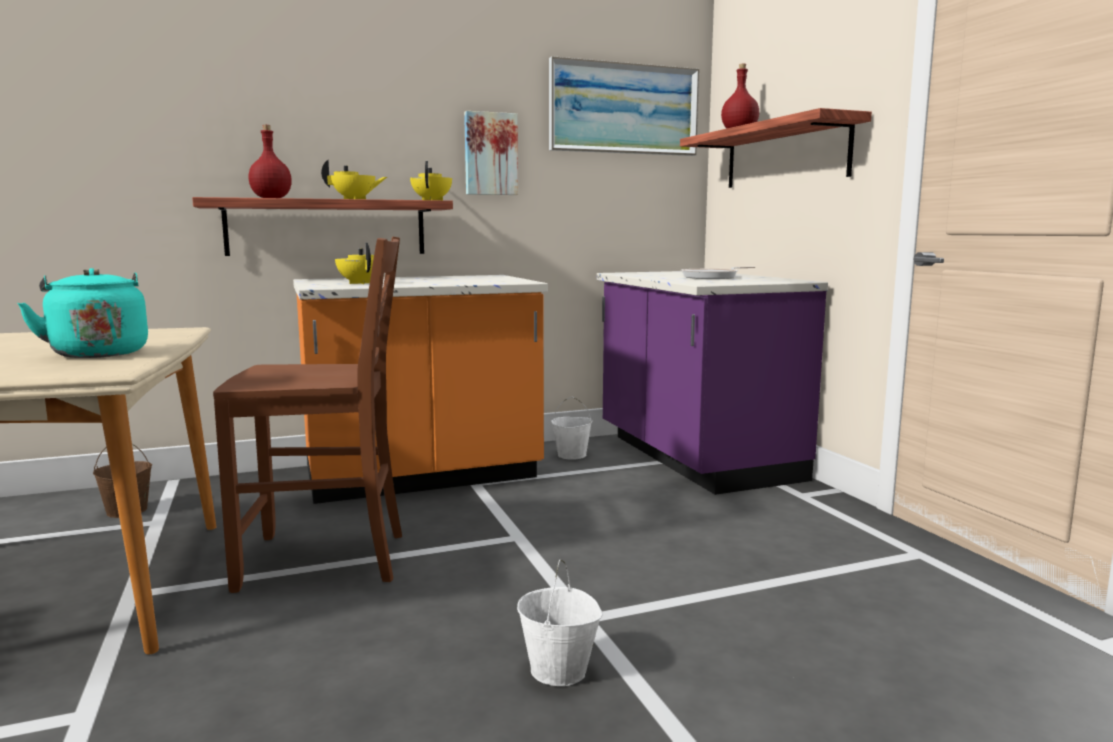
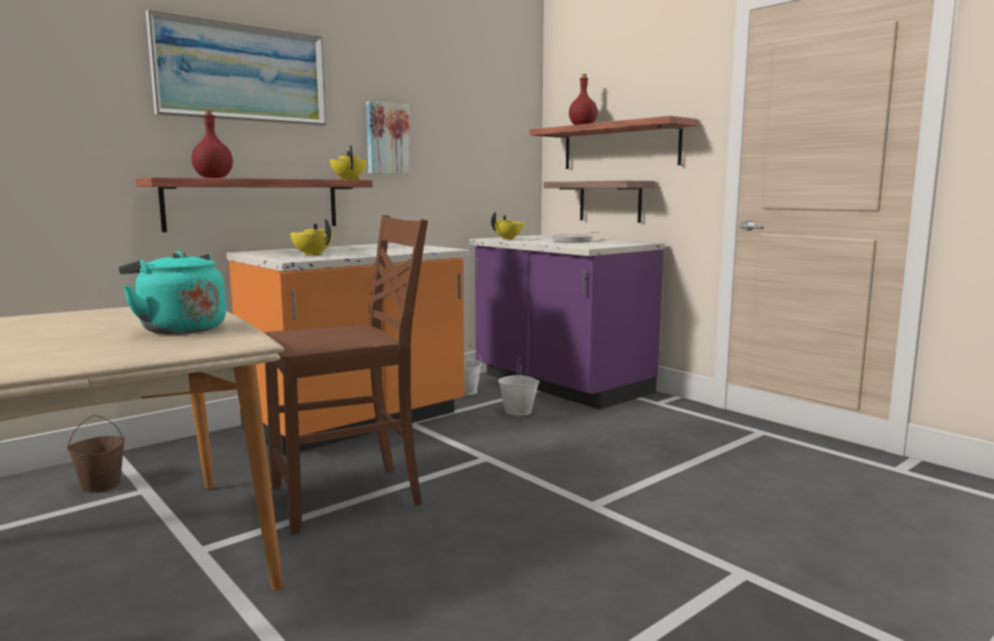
camera: 20 degrees left, 0 degrees up
(355, 199) = (287, 178): yellow teapot -> yellow teapot (508, 239)
(559, 670) = (609, 540): white bucket -> white bucket (518, 412)
(624, 109) = (484, 103): picture -> picture (242, 73)
(772, 227) = (610, 201): none -> shelf

